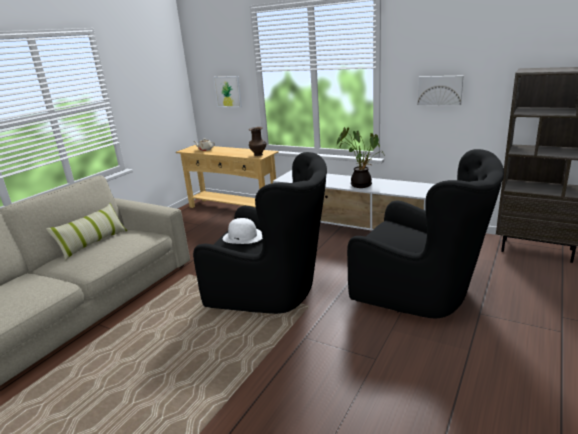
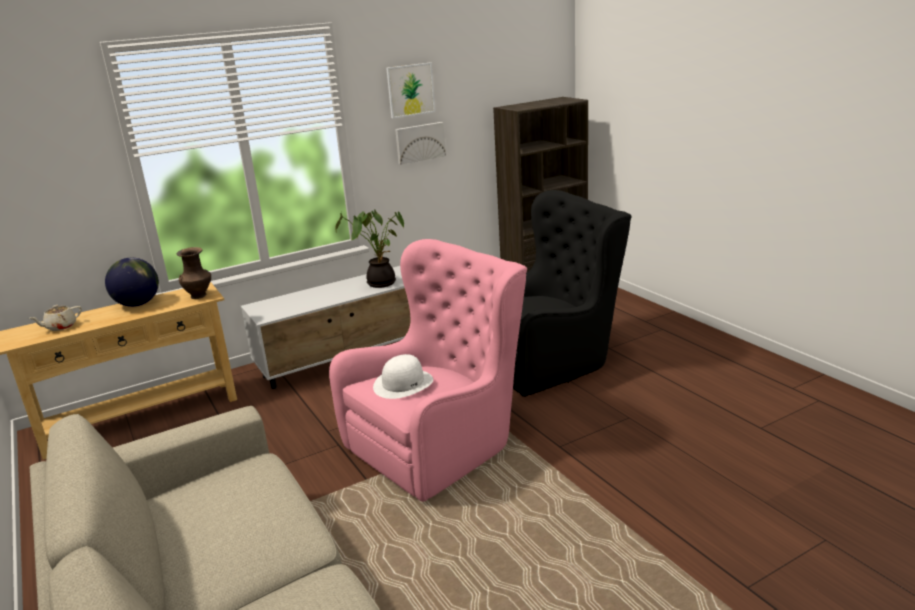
camera: 60 degrees left, 0 degrees up
(93, 243) = (180, 535): pillow -> none
(228, 91) = (60, 205): picture -> picture (410, 90)
(238, 150) = (138, 304): none -> globe
(272, 291) = (442, 443): black armchair -> pink armchair

